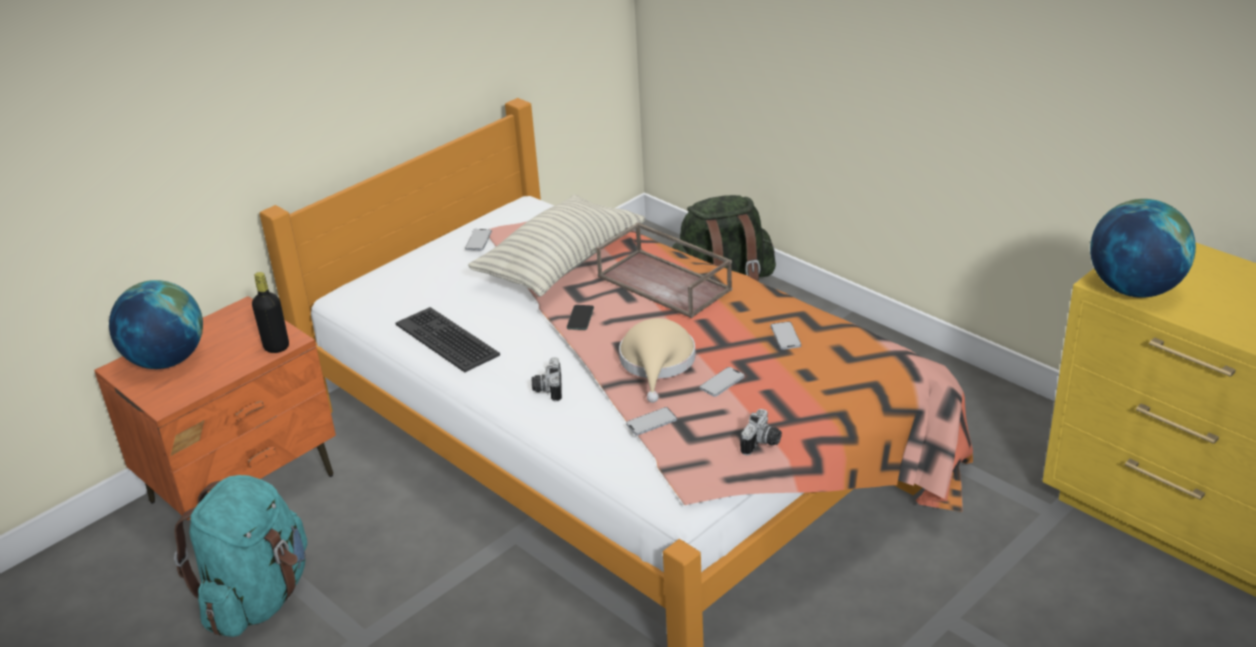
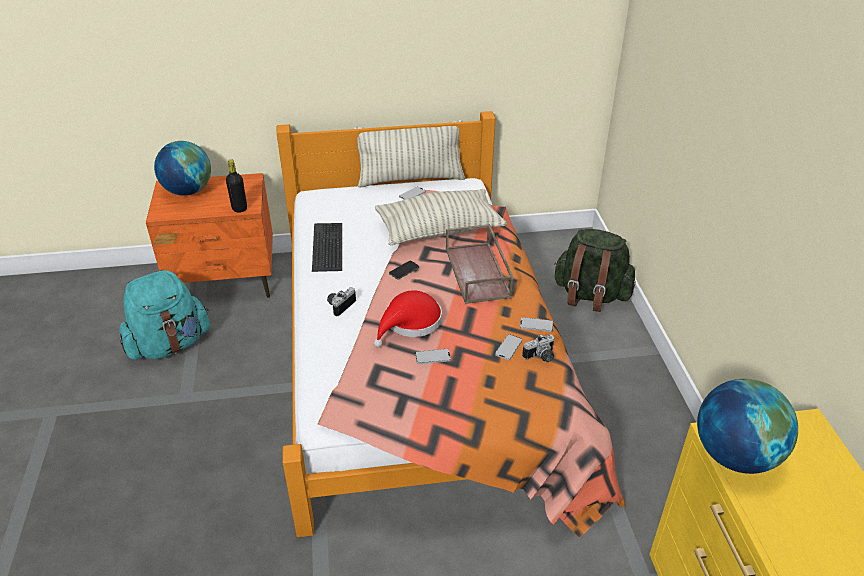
camera: 35 degrees right, 5 degrees up
(448, 227) = (410, 179): none -> pillow
(651, 422) = (362, 359): phone -> phone (536, 325)
(657, 363) = (410, 323): beige hat -> red hat
(762, 444) = (406, 412): camera -> camera (541, 357)

